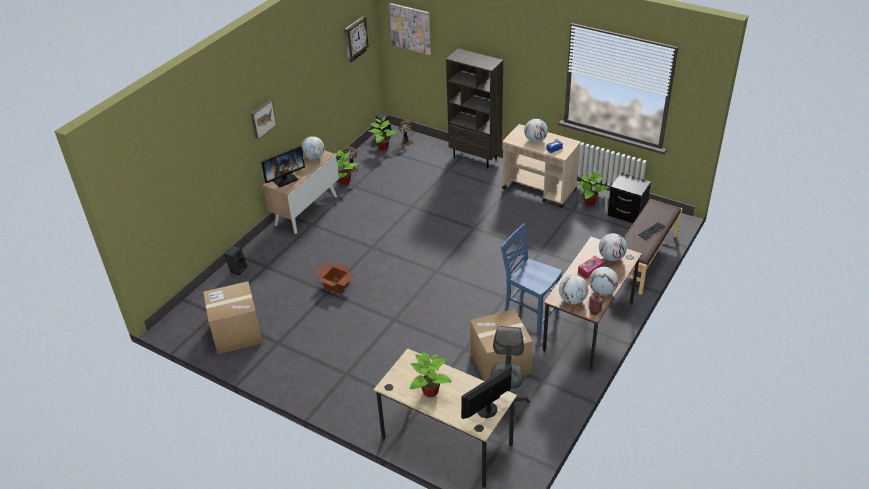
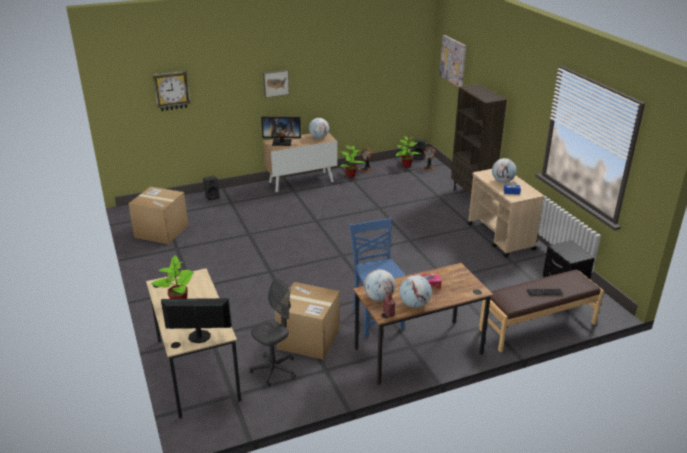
camera: 35 degrees right, 10 degrees down
(336, 285) = (260, 233): cardboard box -> none
(355, 39) = (402, 57): wall clock -> wall clock (171, 90)
(589, 203) = (536, 264): potted plant -> none
(611, 257) = (458, 284): globe -> none

